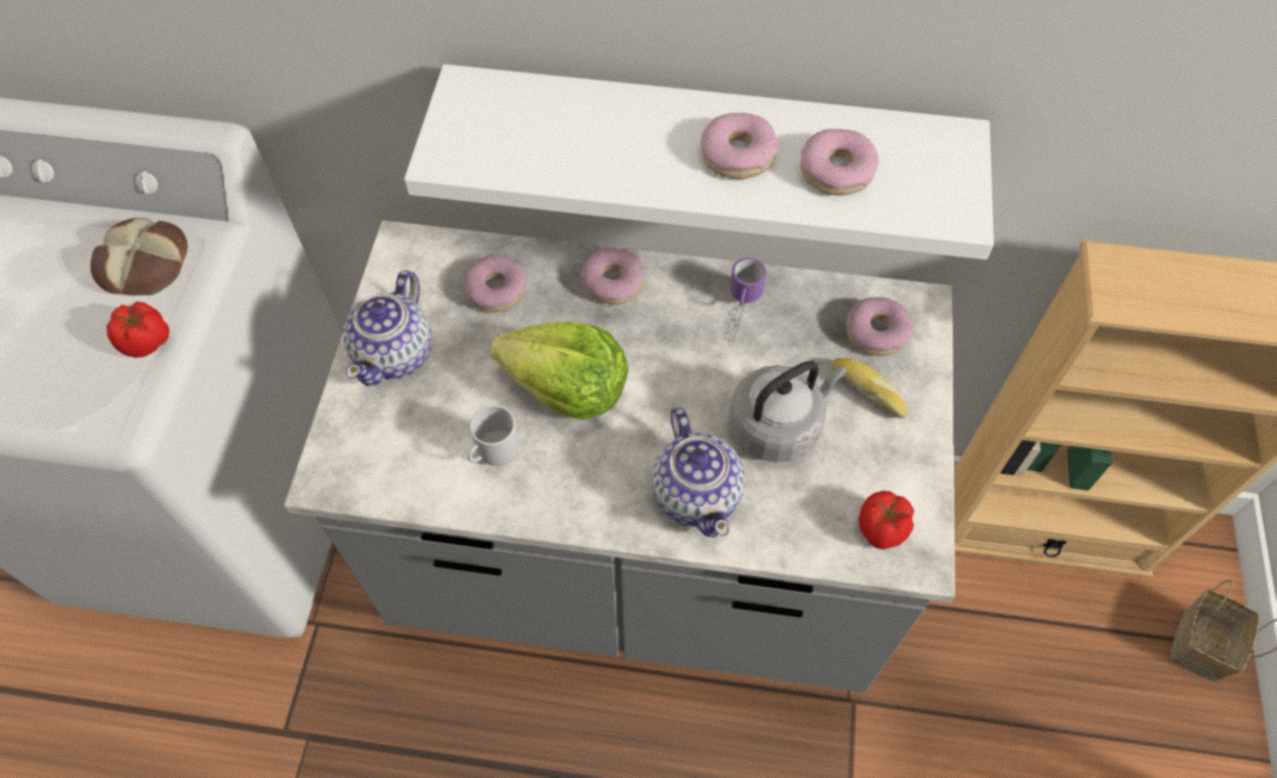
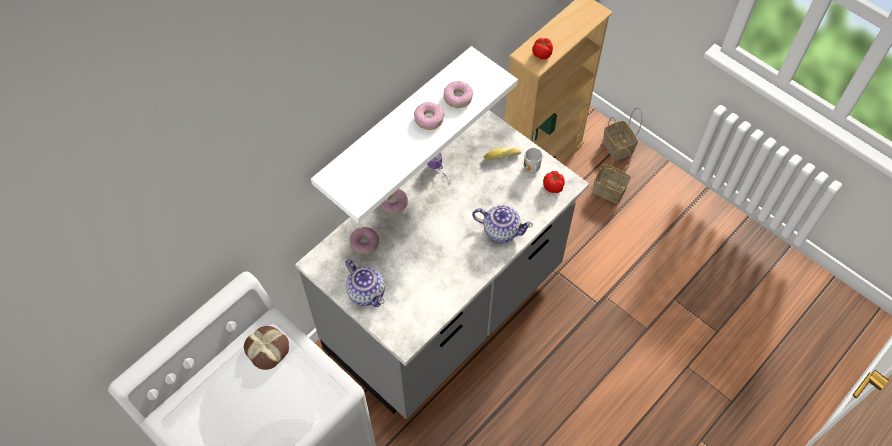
camera: 55 degrees left, 0 degrees up
(147, 341) = (309, 364): tomato -> tomato (542, 54)
(495, 453) = (437, 282): mug -> mug (531, 169)
(567, 389) = (428, 244): lettuce -> none
(778, 426) = (494, 190): grey kettle -> none
(876, 332) = (481, 138): donut -> none
(1100, 689) = (610, 190): none -> basket

